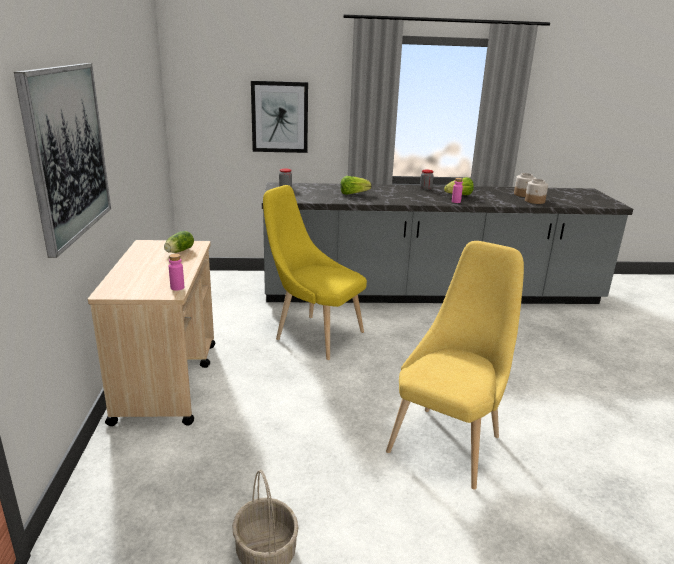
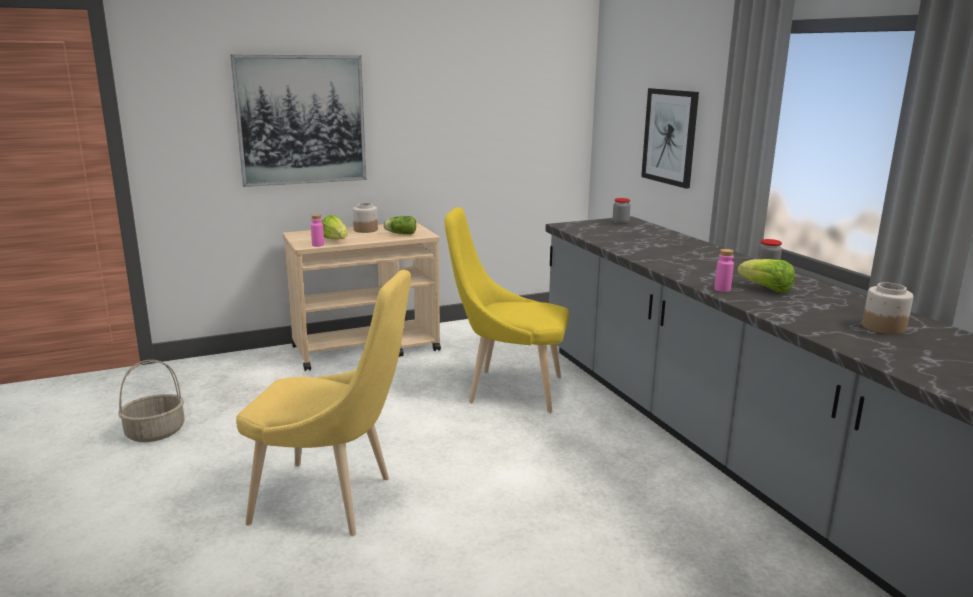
camera: 70 degrees right, 5 degrees down
(314, 335) = (508, 390): yellow chair -> yellow chair turned 90 degrees counterclockwise
(353, 194) = (652, 245): lettuce -> lettuce (335, 240)
(535, 201) = (850, 336): jar -> jar (365, 230)

